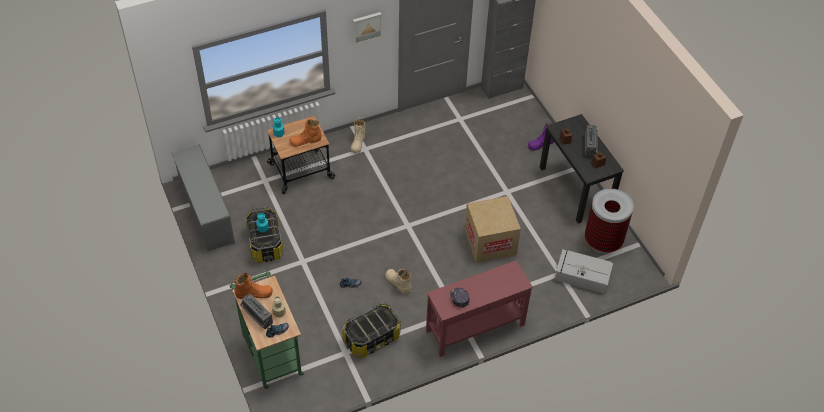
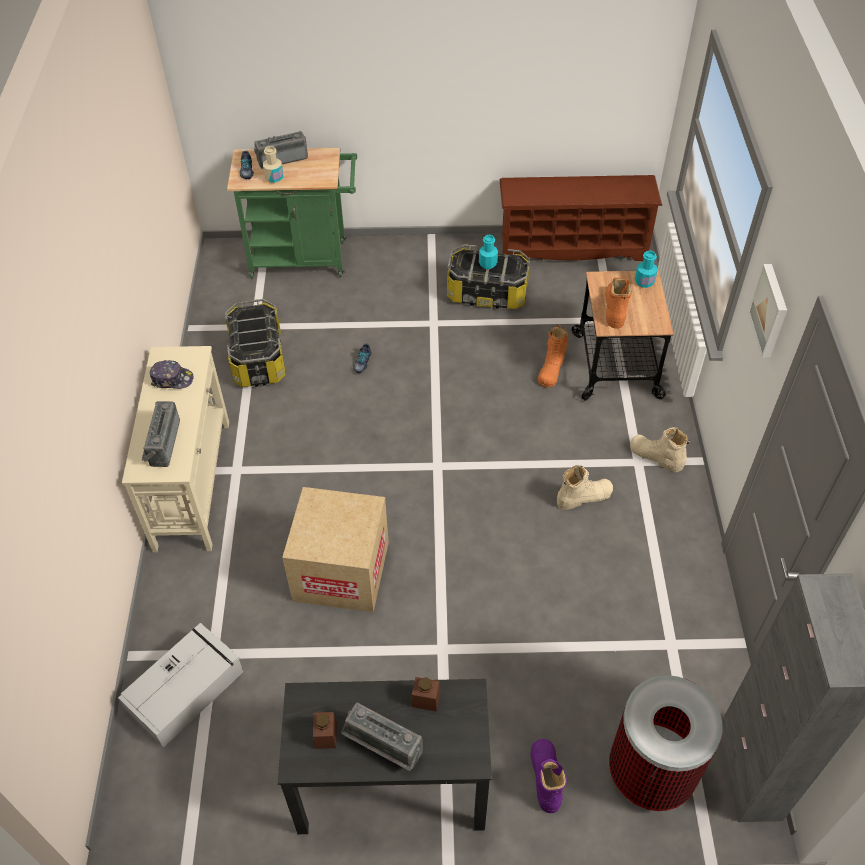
camera: 115 degrees right, 0 degrees up
(205, 213) = (572, 247): grey shoe rack -> brown shoe rack
(254, 293) = (320, 163): orange boot -> orange boot (551, 369)
(398, 283) = (331, 417): beige boot -> beige boot (584, 497)
(474, 327) = (193, 483): red console table -> beige console table
(501, 282) = (162, 443): none -> radio
(603, 241) = (236, 772): trash can -> trash can (650, 773)

